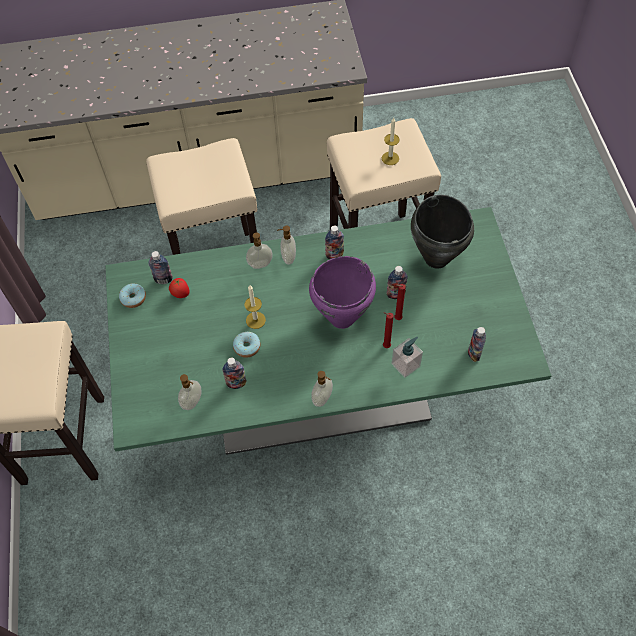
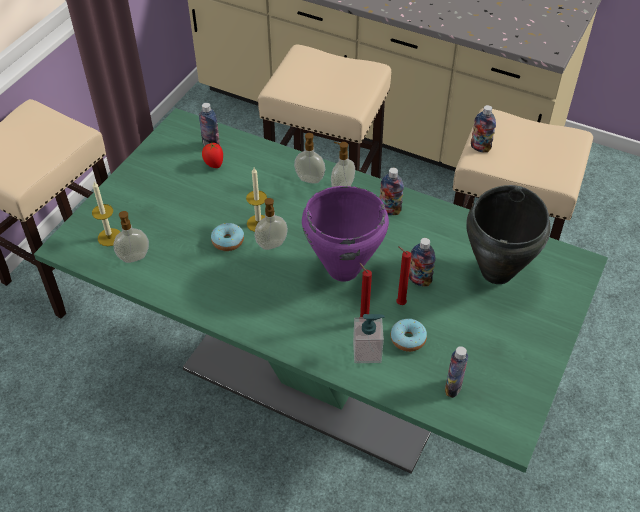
camera: 35 degrees right, 10 degrees down
(133, 298) = (171, 145): donut -> donut (408, 339)
(236, 383) = (187, 266): bottle -> bottle (480, 148)
(323, 399) = (253, 330): soap dispenser -> soap dispenser (272, 245)
(390, 158) = (531, 155): candle -> candle (109, 237)

